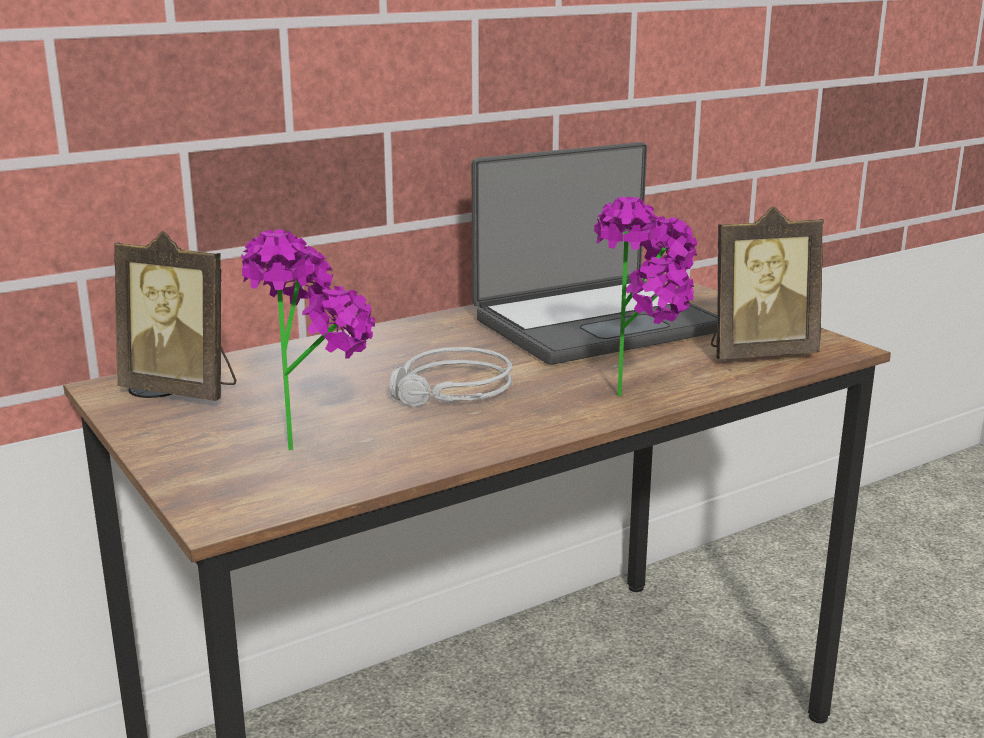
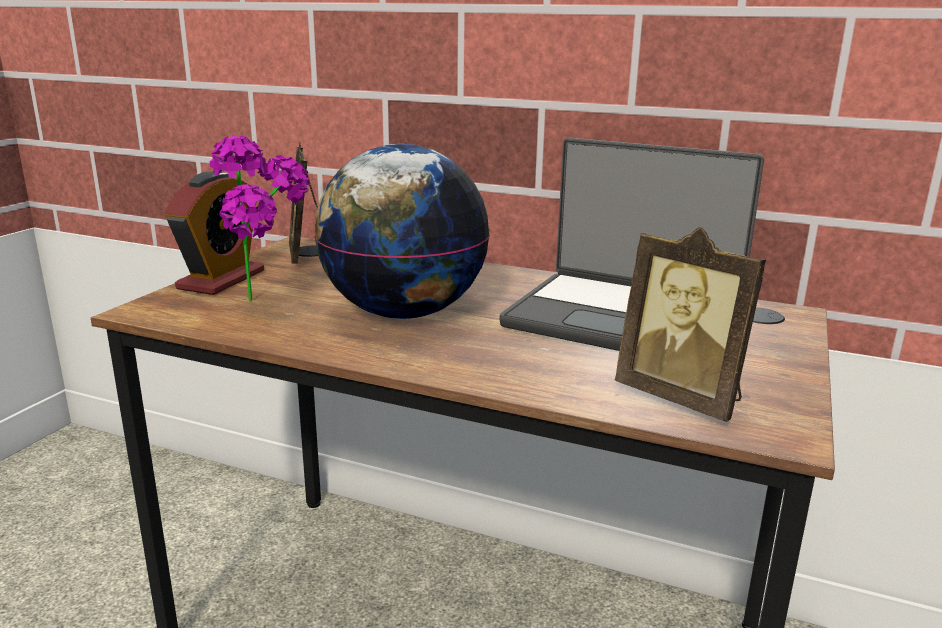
camera: 55 degrees right, 0 degrees up
(182, 452) = (221, 280): none -> alarm clock
(451, 391) = (403, 313): grey headphones -> globe
(645, 396) = (491, 374): potted plant -> none

